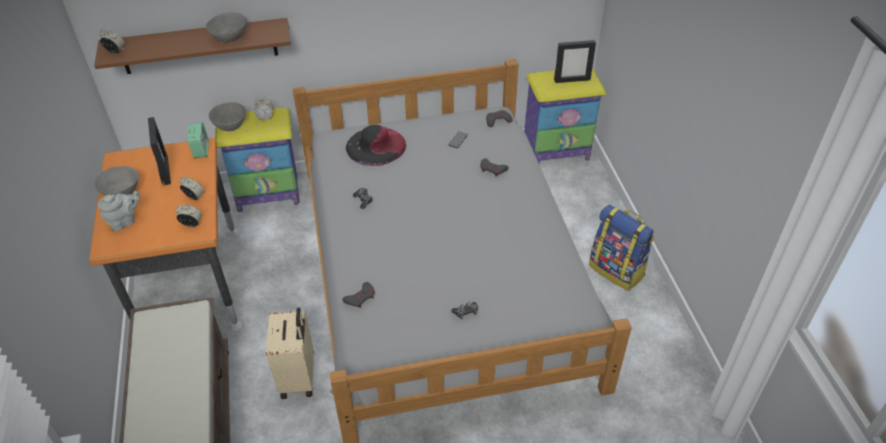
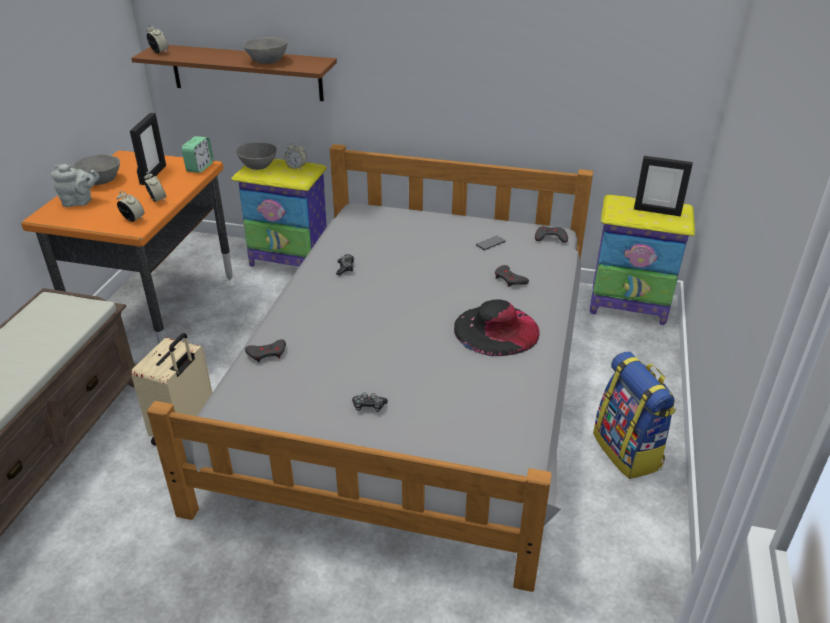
camera: 25 degrees right, 10 degrees down
(375, 146) = (397, 226): black hat -> black hat (496, 329)

